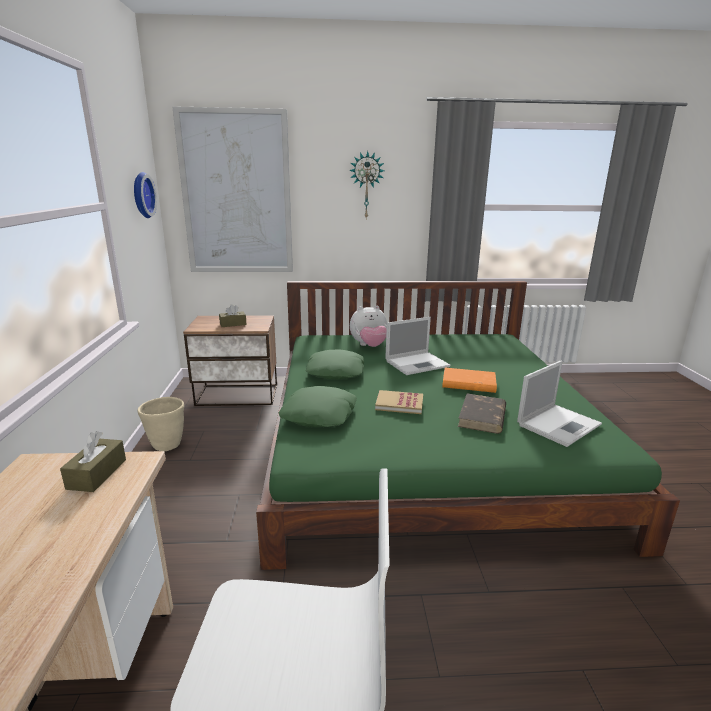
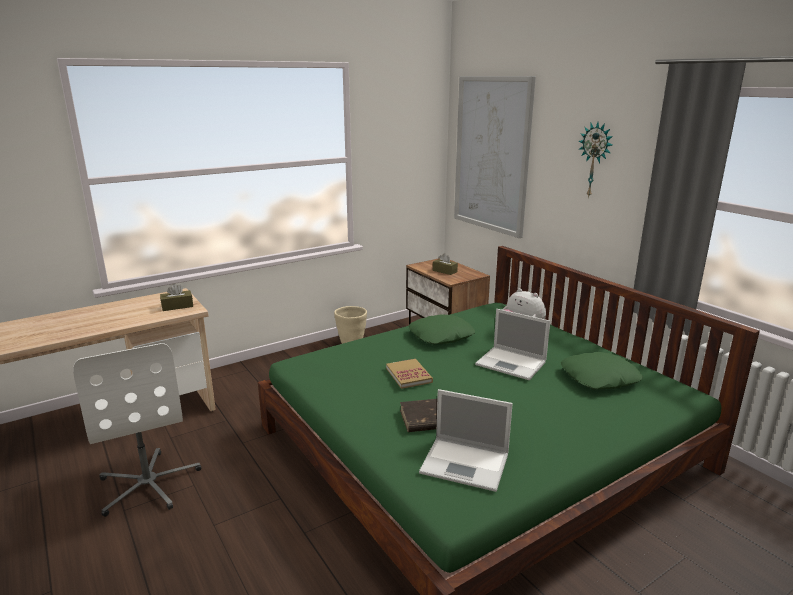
camera: 60 degrees right, 0 degrees up
(141, 195) = (410, 150): wall clock -> none
(319, 414) = (357, 352): green pillow -> green pillow (600, 378)
(468, 383) = (499, 397): orange book -> none

